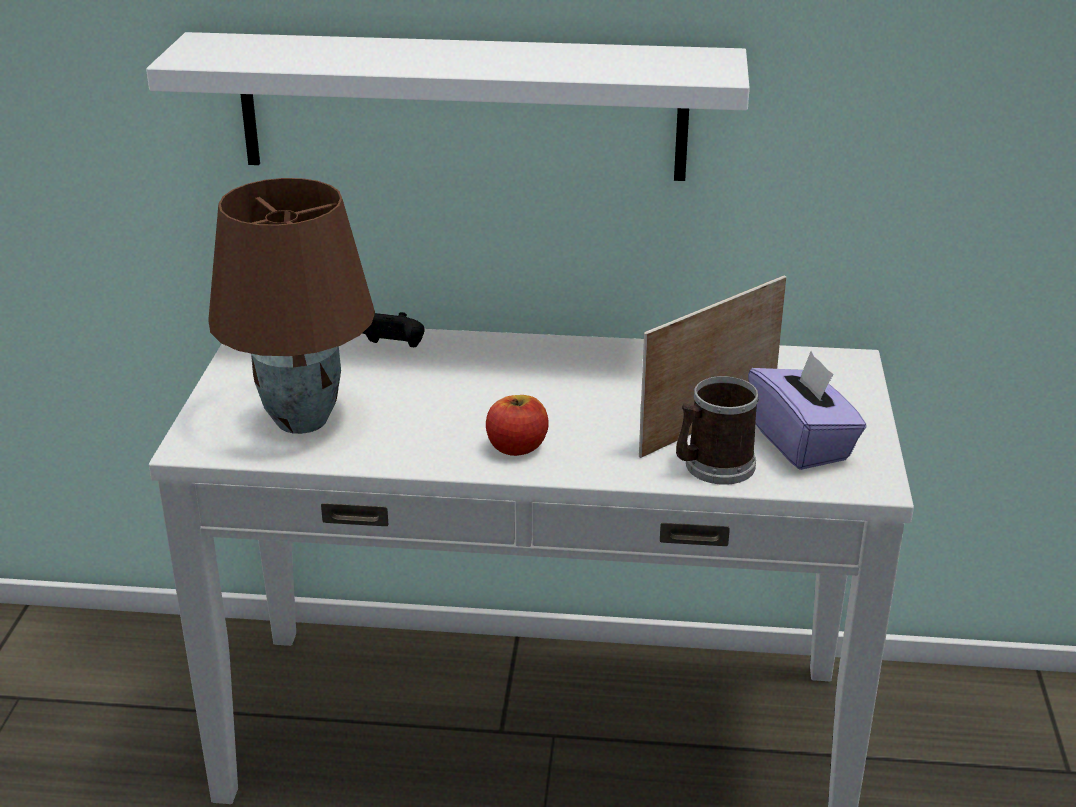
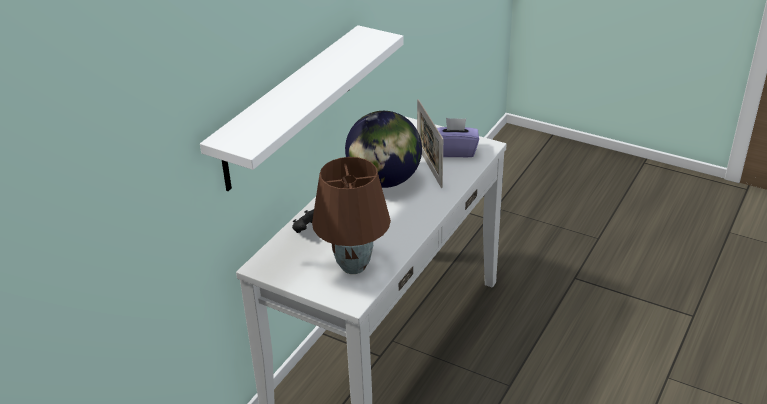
camera: 65 degrees left, 5 degrees up
(517, 447) = (415, 214): apple -> none
(608, 386) = (384, 181): none -> globe
(713, 467) = (458, 174): mug -> none

